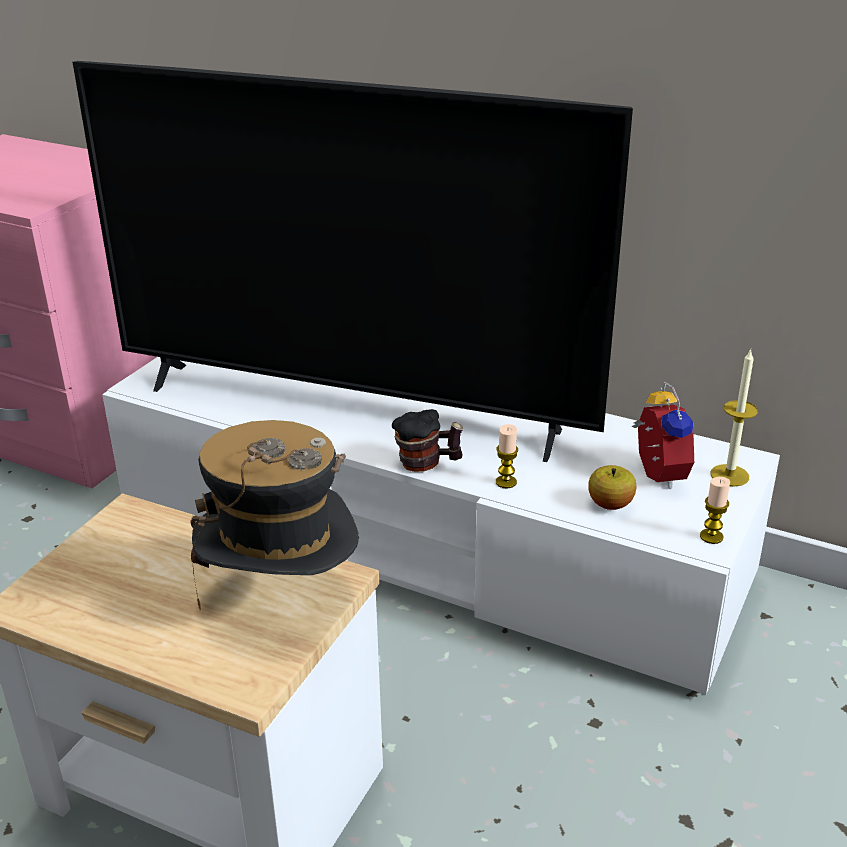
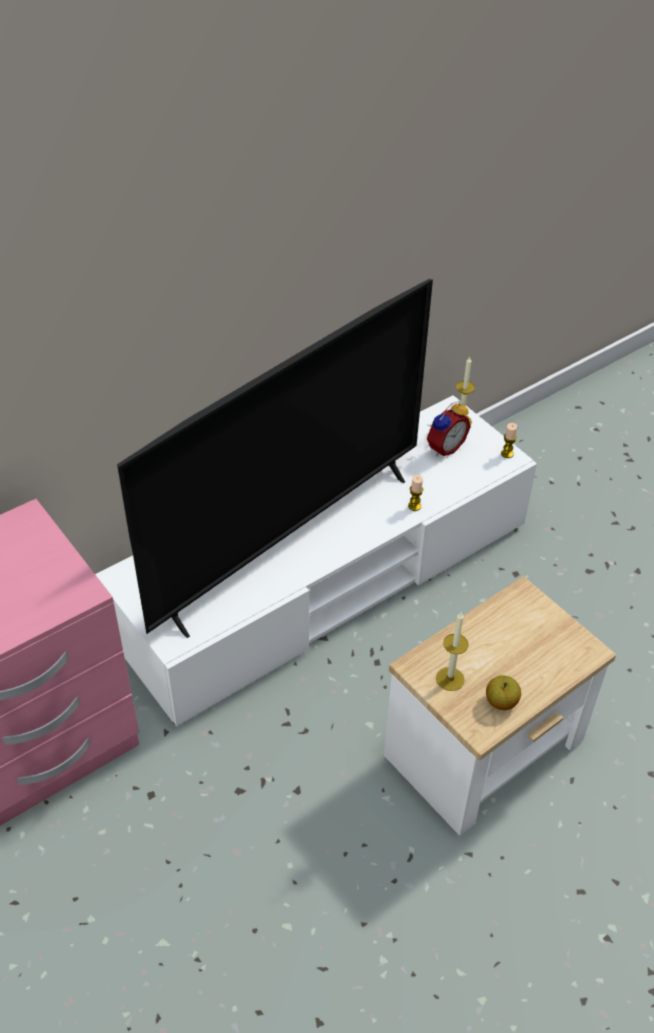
camera: 65 degrees left, 15 degrees up
(115, 549) = (450, 679): none -> candle
(281, 599) = (530, 620): hat -> none
(427, 464) = (375, 531): mug -> none
(610, 504) = (459, 476): apple -> apple (501, 702)
(655, 475) = (444, 447): alarm clock -> alarm clock turned 120 degrees clockwise

